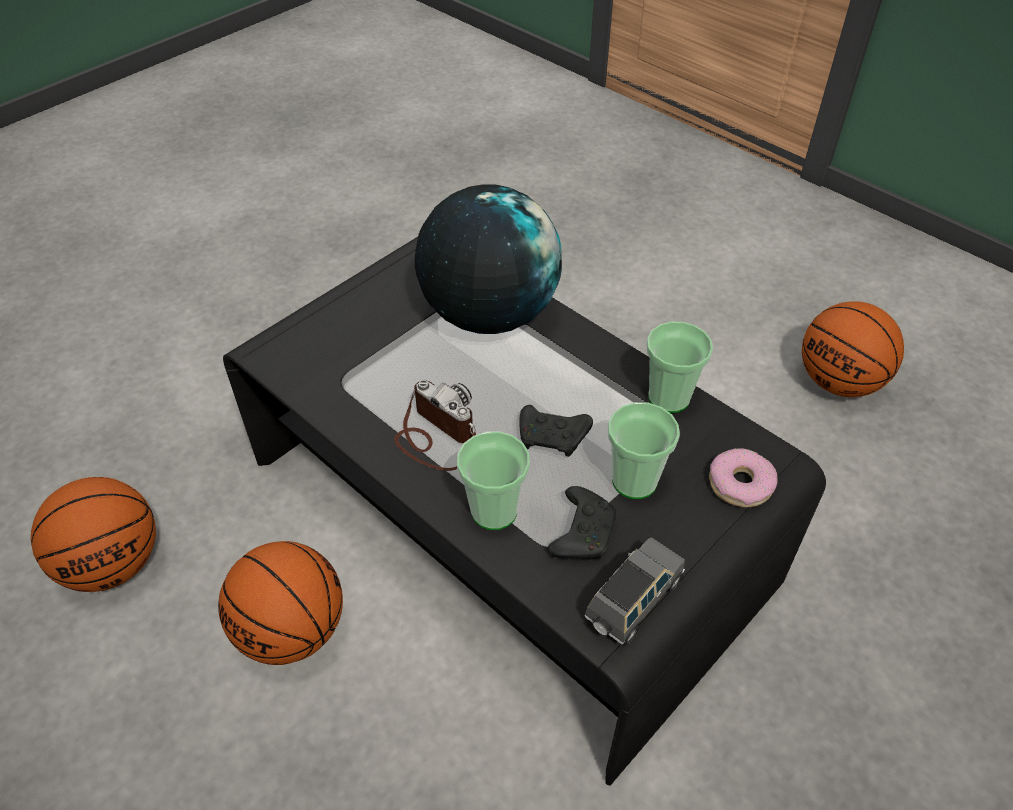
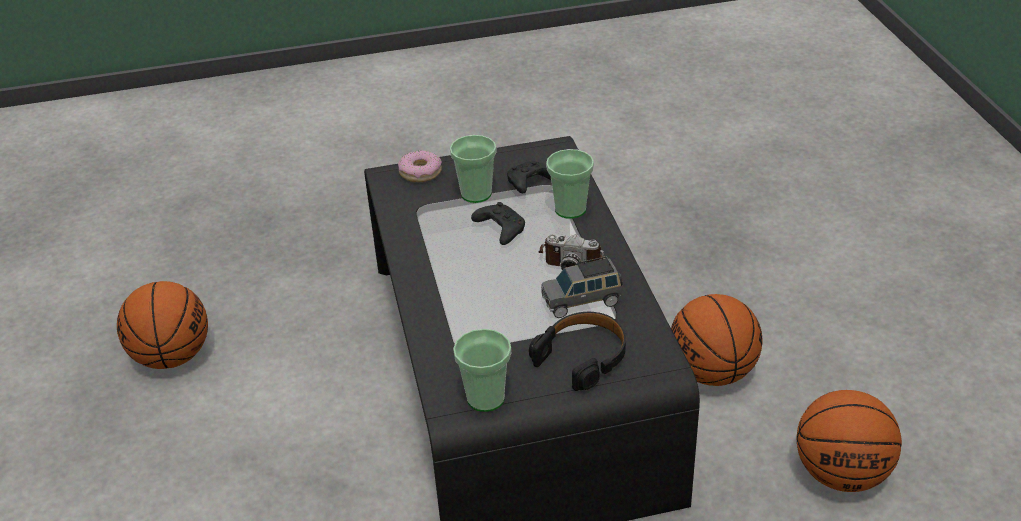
camera: 145 degrees left, 10 degrees down
(348, 328) = (582, 356): none -> black headphones
(435, 435) = (573, 258): camera -> camera turned 60 degrees counterclockwise
(489, 314) = (463, 323): globe -> none
(632, 602) = (533, 152): grey toy car -> grey toy car (582, 301)
(669, 397) = (404, 223): cup -> cup (486, 398)

